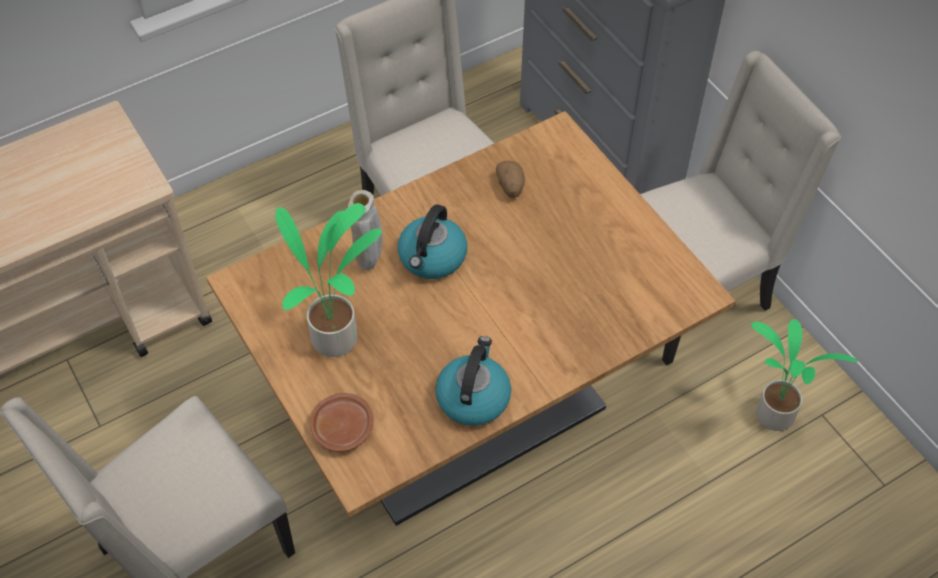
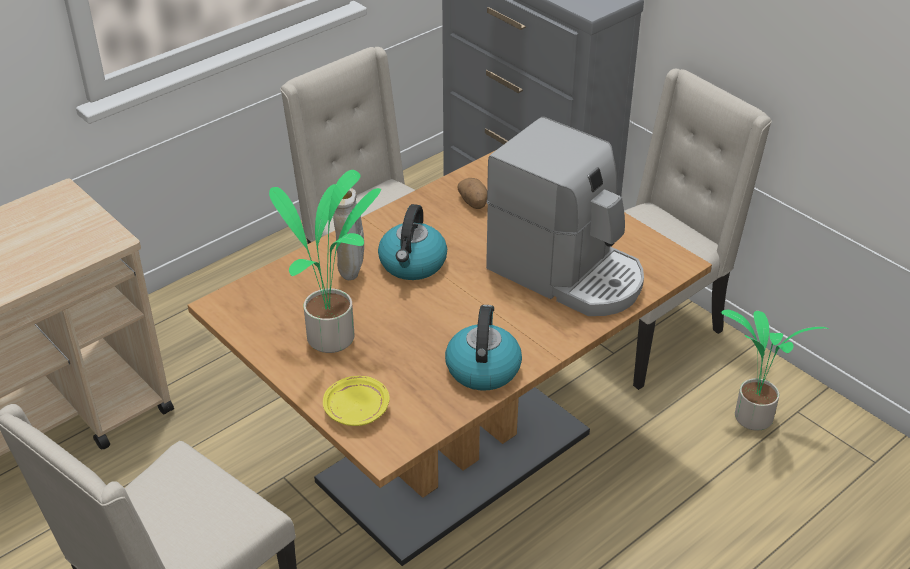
camera: 10 degrees left, 15 degrees down
(342, 427) = (356, 409): brown plate -> yellow plate
(584, 292) = (567, 273): none -> coffee machine

